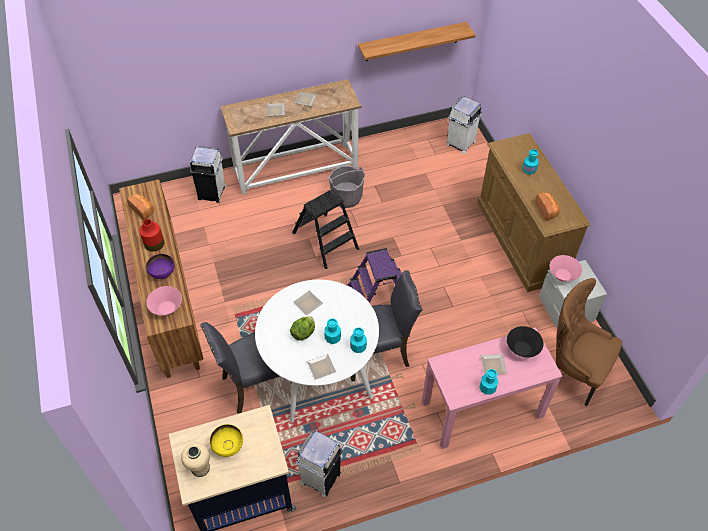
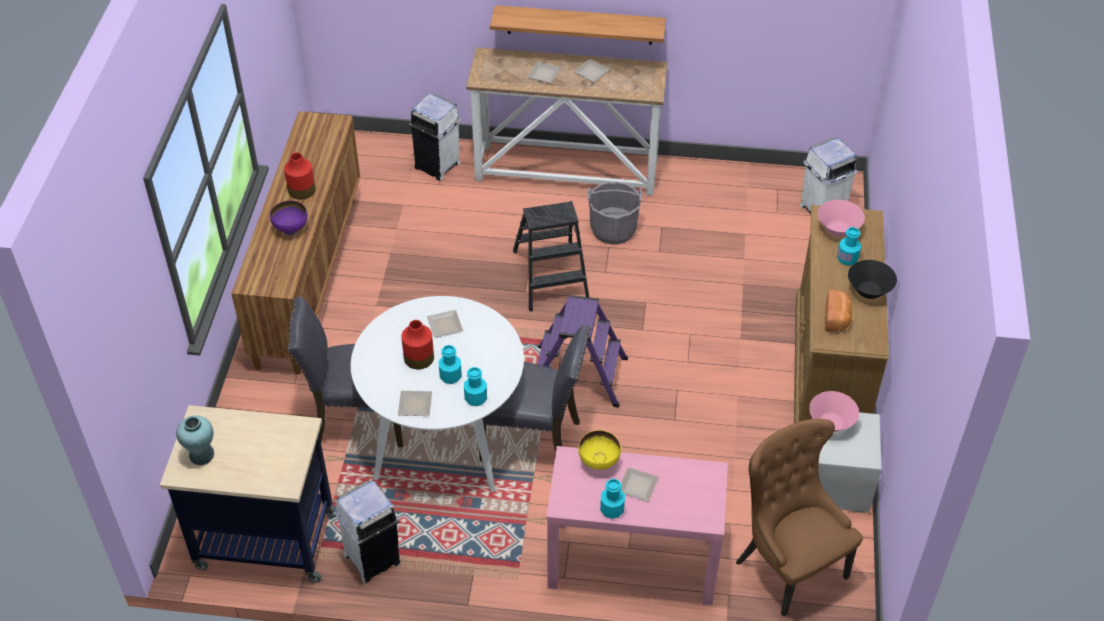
camera: 25 degrees right, 5 degrees down
(143, 210) = (312, 146): bread -> none
(167, 308) = (273, 270): pink bowl -> pink bowl (838, 229)
(200, 468) = (201, 455): beige vase -> turquoise vase
(228, 447) = (245, 445): yellow bowl -> yellow bowl (598, 462)
(303, 333) = (418, 357): lettuce -> red vase
(412, 41) = (773, 34): shelf -> shelf (579, 25)
(522, 349) = (690, 482): black bowl -> black bowl (869, 291)

